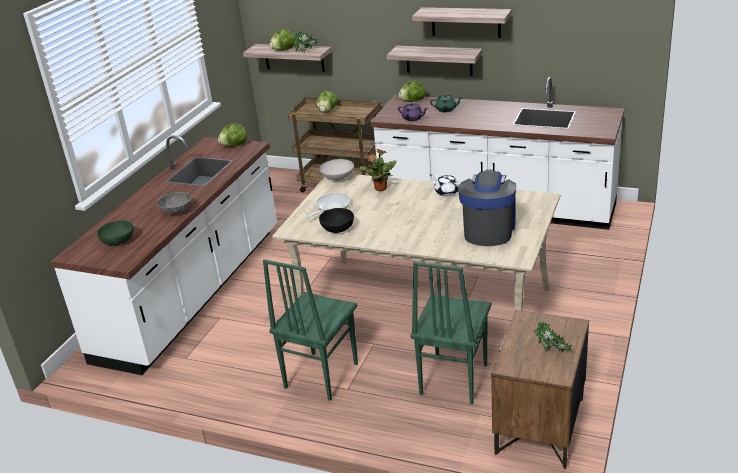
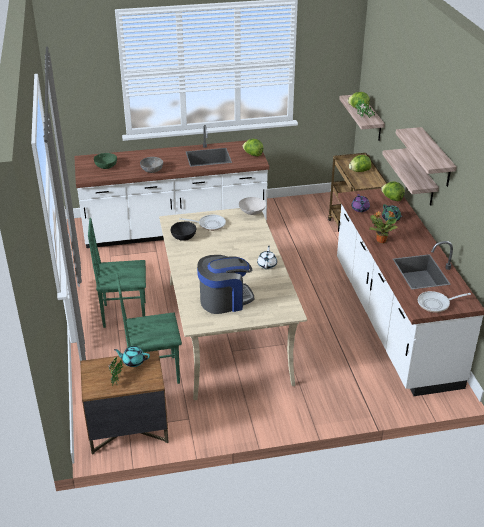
camera: 55 degrees right, 5 degrees up
(380, 188) = (250, 235): potted plant -> potted plant (380, 240)
(523, 331) = (133, 361): none -> turquoise teapot
(600, 124) = (436, 304): none -> frying pan

